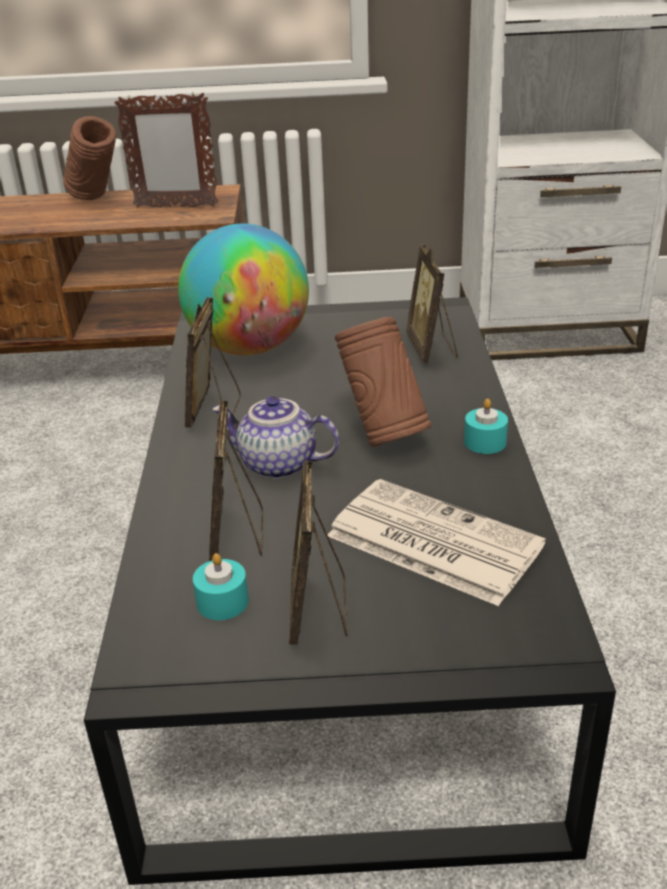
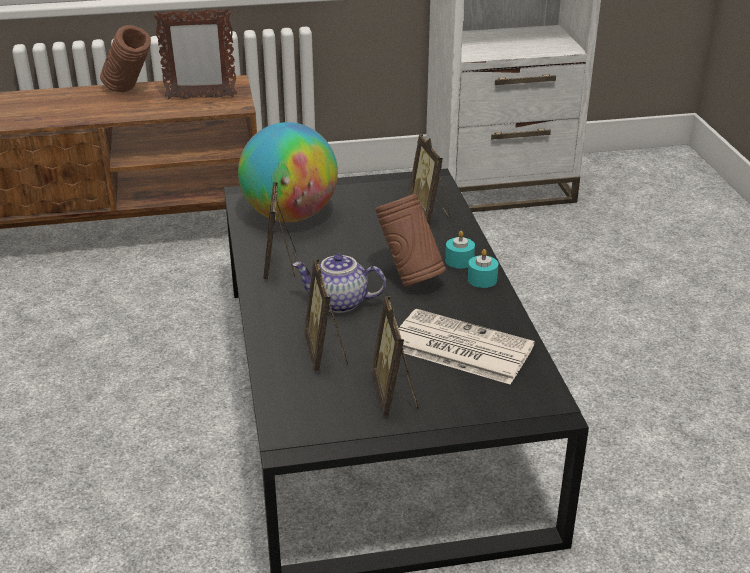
camera: 10 degrees left, 0 degrees up
(222, 602) = (330, 394): turquoise candle -> turquoise candle (459, 260)

